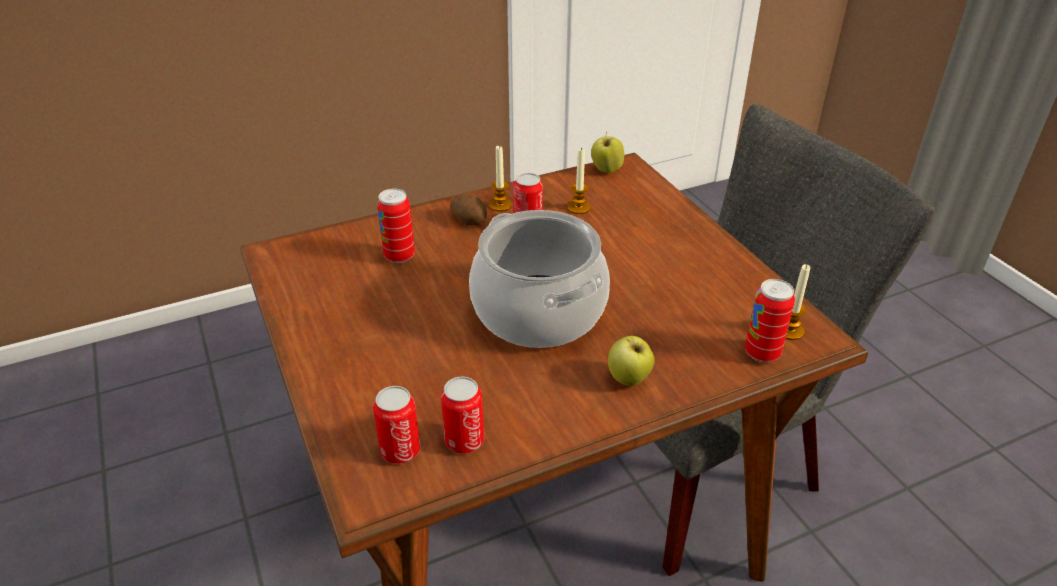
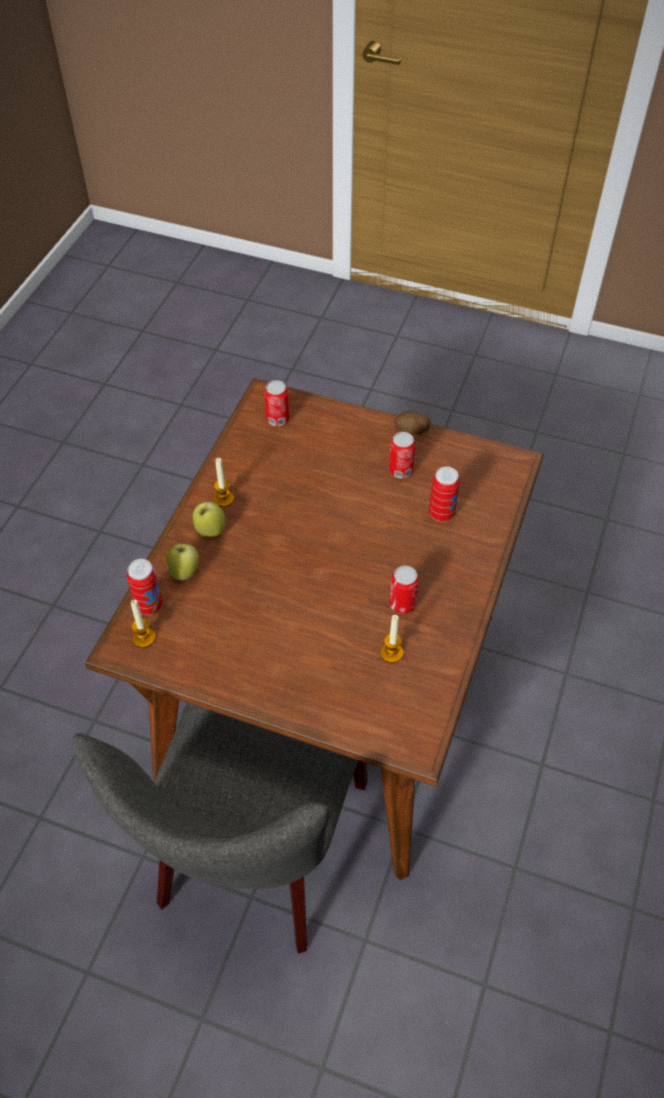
camera: 135 degrees right, 15 degrees up
(464, 441) = (255, 442): can -> can (400, 470)
(470, 220) = (446, 578): potato -> potato (411, 430)
(500, 205) = (447, 609): candle -> candle (223, 499)
(540, 311) = (307, 538): cooking pot -> none
(606, 170) = (425, 722): apple -> apple (184, 571)

